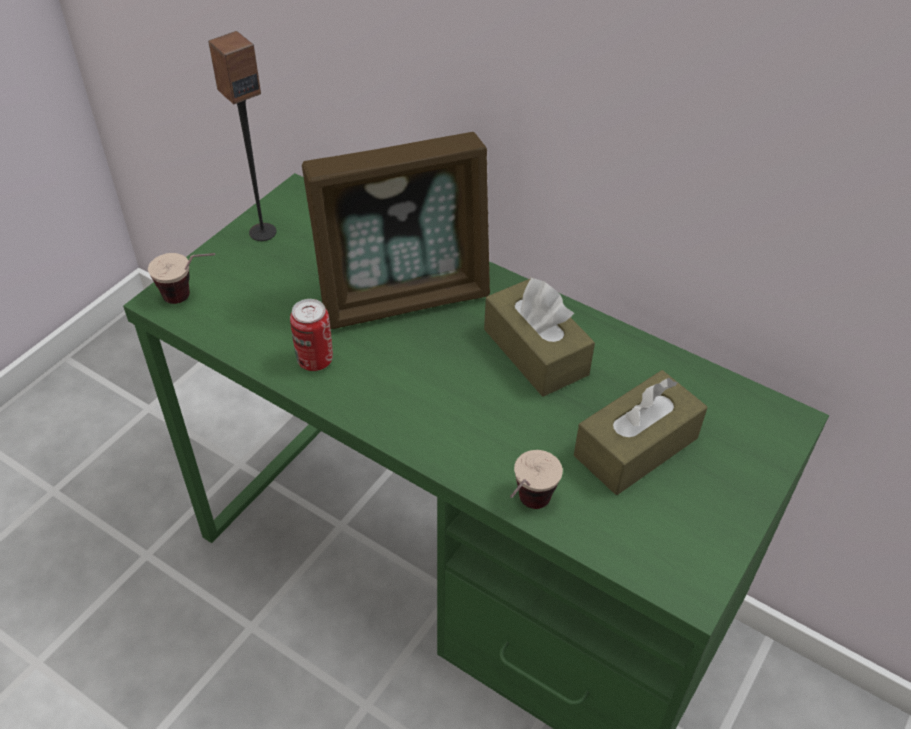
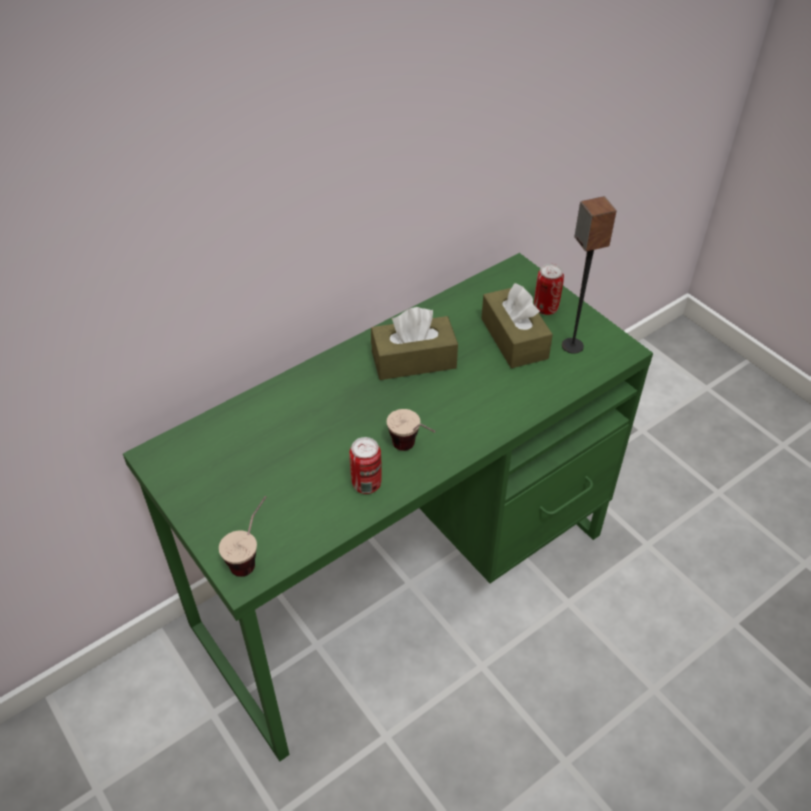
camera: 70 degrees left, 0 degrees up
(262, 232) = (192, 490): speaker -> speaker (572, 346)
(404, 296) = (323, 415): picture frame -> none
(526, 510) = (547, 403): cup -> cup (412, 450)
(723, 471) = (545, 308): none -> can

